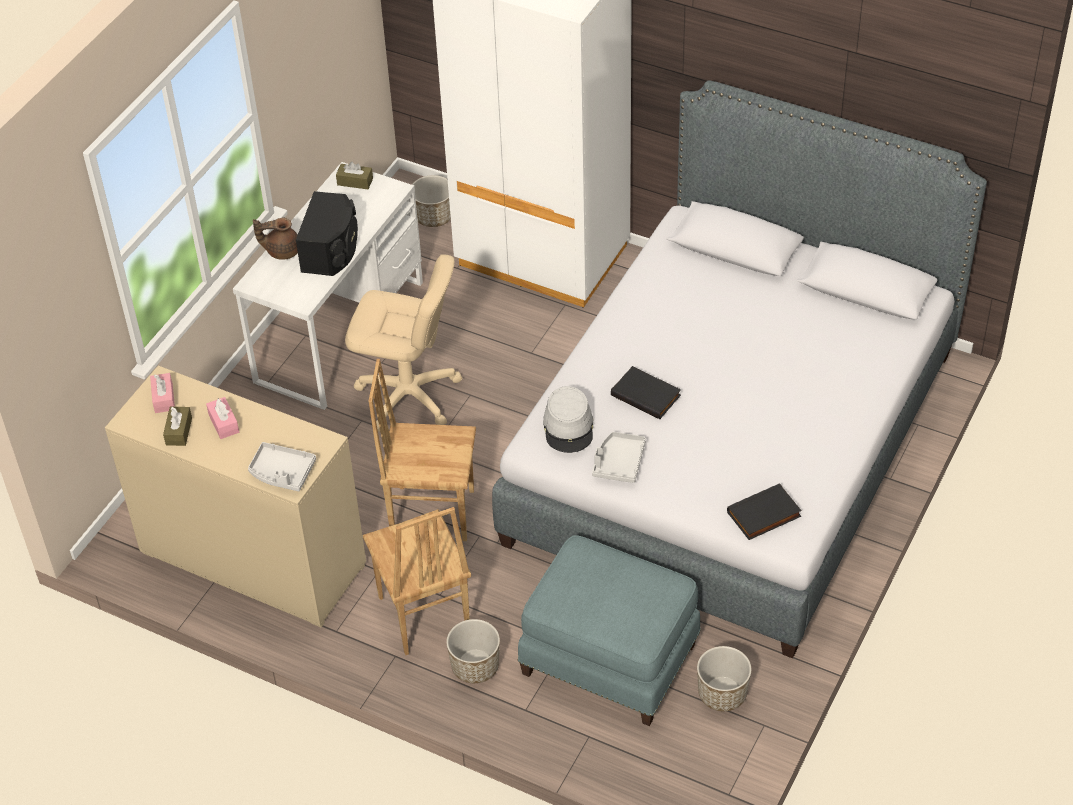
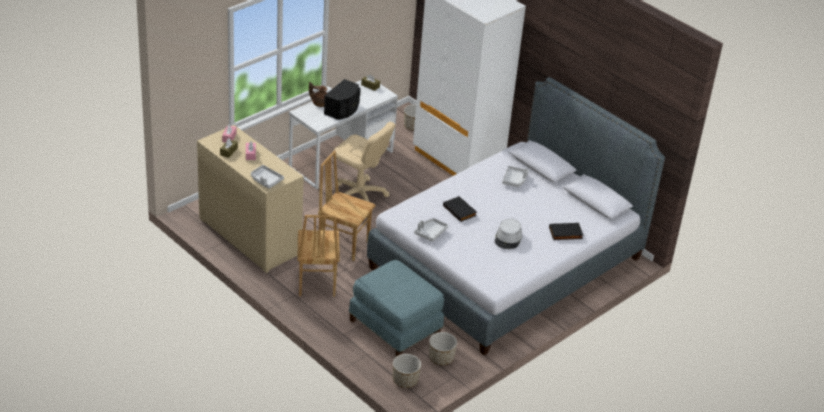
camera: 15 degrees right, 10 degrees down
(475, 666) = (329, 310): planter -> planter (405, 380)
(569, 426) = (415, 211): grey hat -> grey hat (508, 238)
(706, 294) = (514, 180): none -> grey tray
(764, 516) = (488, 274): black book -> black book (565, 233)

